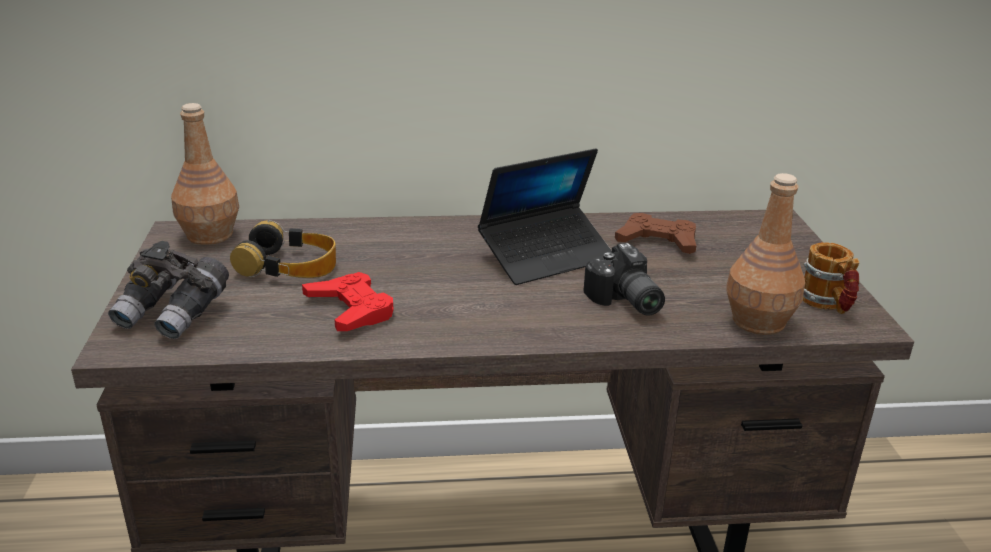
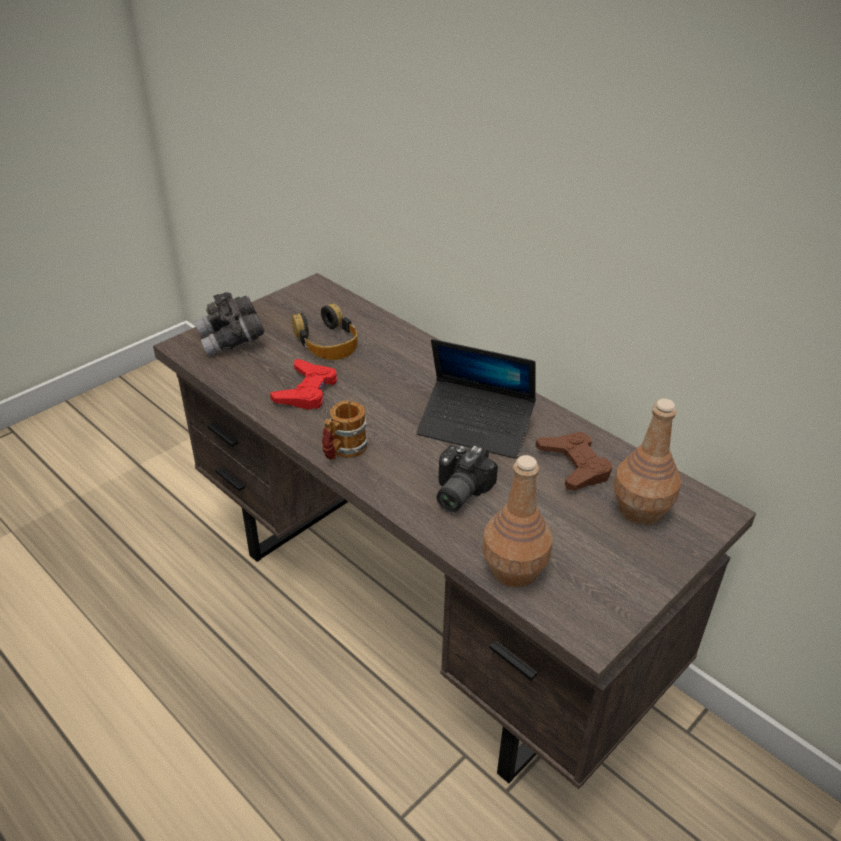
camera: 50 degrees right, 10 degrees up
(210, 235) = (325, 297): brown bottle -> brown bottle (641, 509)
(827, 304) = (595, 598): mug -> mug (343, 450)

